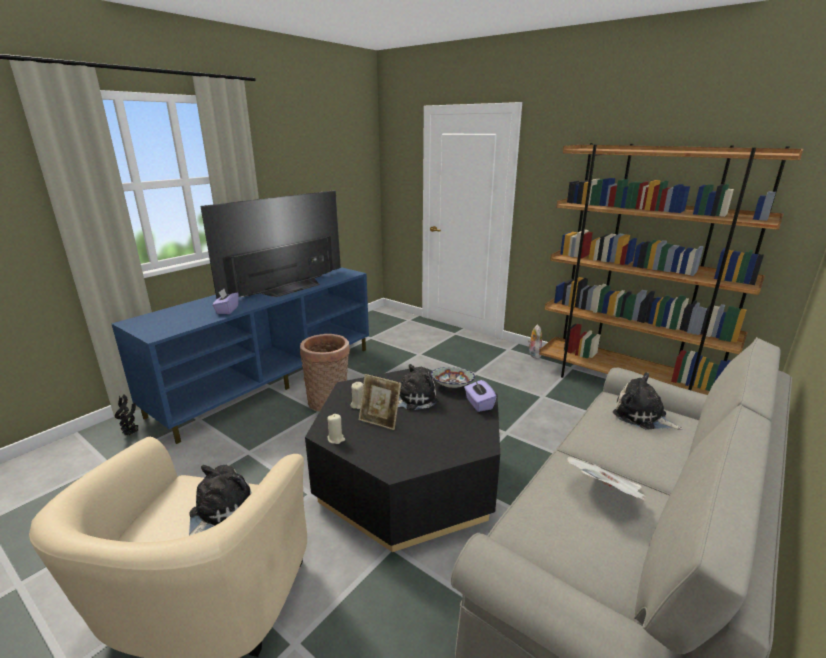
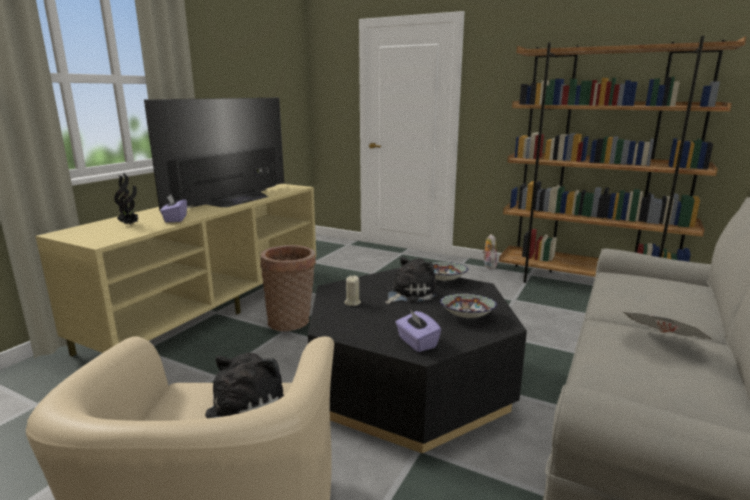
camera: 10 degrees left, 5 degrees down
(131, 434) = (60, 372): potted plant -> potted plant (130, 224)
(269, 379) = (214, 306): blue tv stand -> beige tv stand
(336, 439) = (344, 333): beige candle -> none
(380, 421) = (384, 314): picture frame -> none
(452, 432) = (467, 317): none -> bowl
(478, 404) = (480, 292): purple tissue box -> purple tissue box (416, 343)
(642, 416) = (652, 284): plush toy -> none

